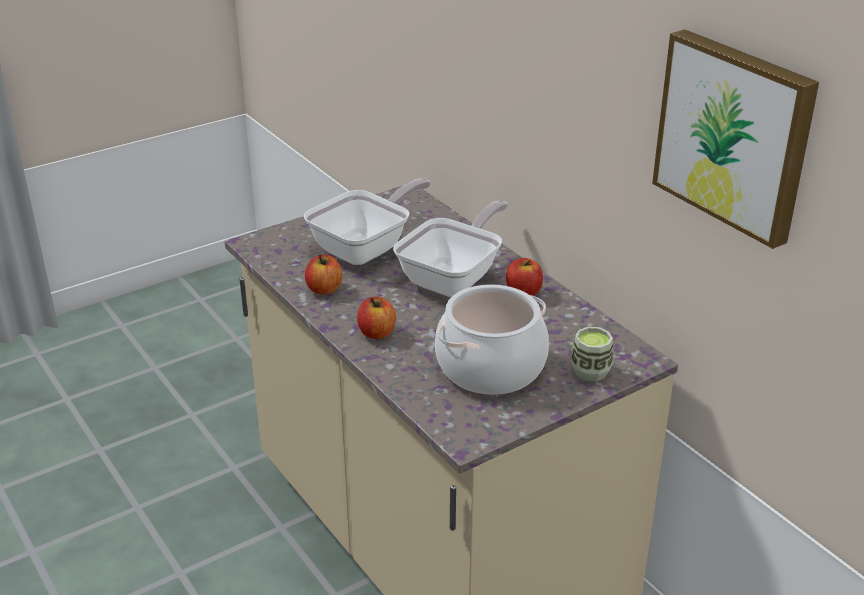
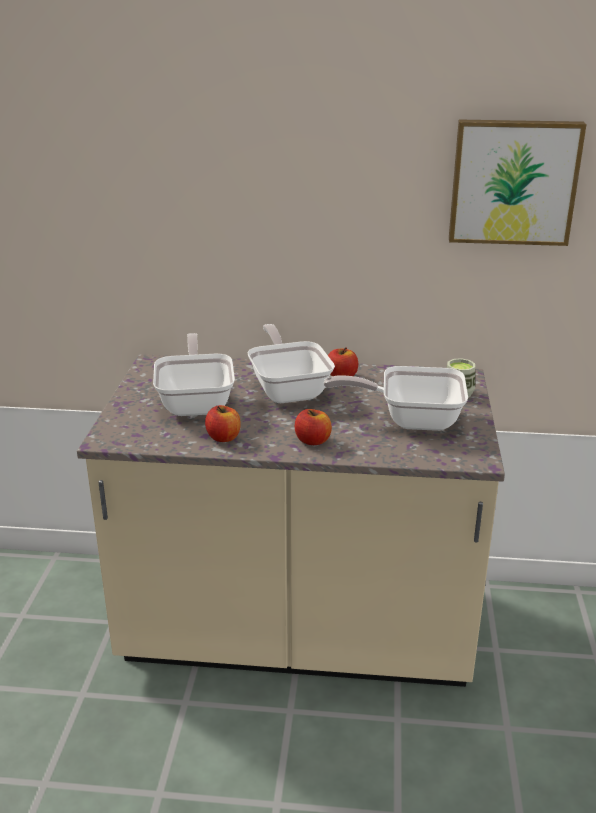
camera: 50 degrees left, 5 degrees down
(491, 367) = (410, 420): cooking pot -> frying pan

